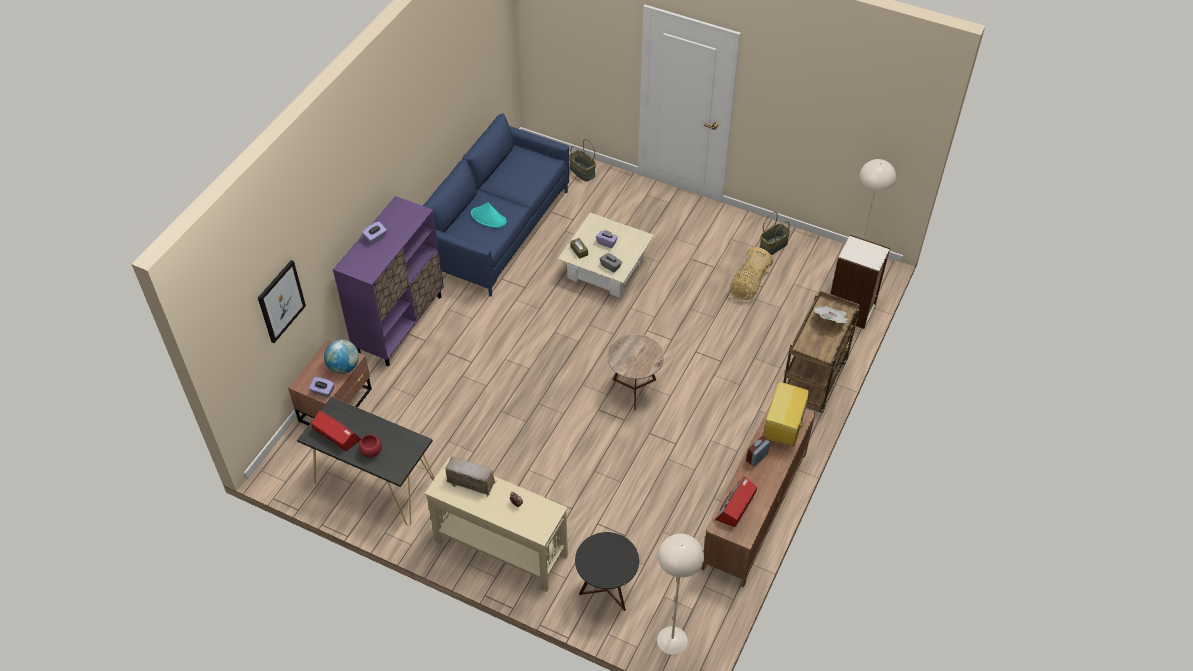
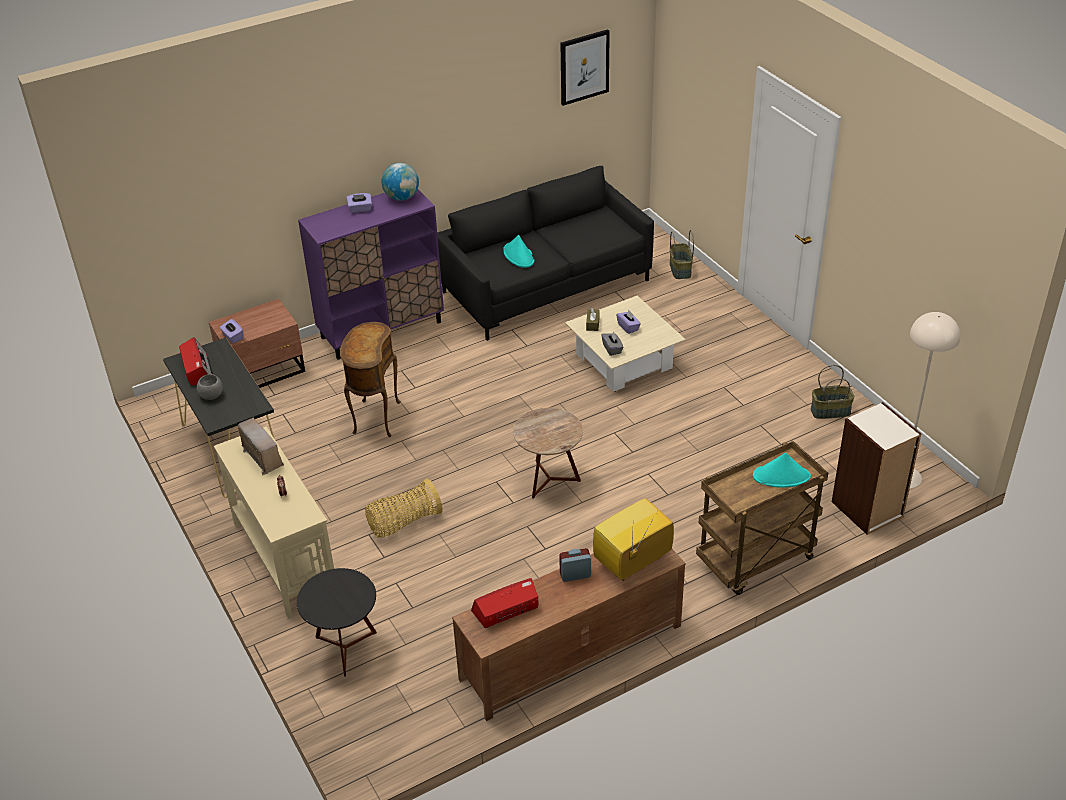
camera: 35 degrees right, 10 degrees down
(281, 301) = (215, 218): picture -> picture (584, 67)
(344, 367) = (270, 325): globe -> globe (402, 197)
(371, 452) = (211, 396): red bowl -> grey bowl
(464, 402) = (374, 418): none -> brown side table
(495, 229) = (546, 286): blue sofa -> black sofa
(672, 640) = (365, 730): beige floor lamp -> none
(749, 284) = (767, 436): basket -> basket (403, 523)
(831, 320) = (781, 476): newspaper -> turquoise hat

